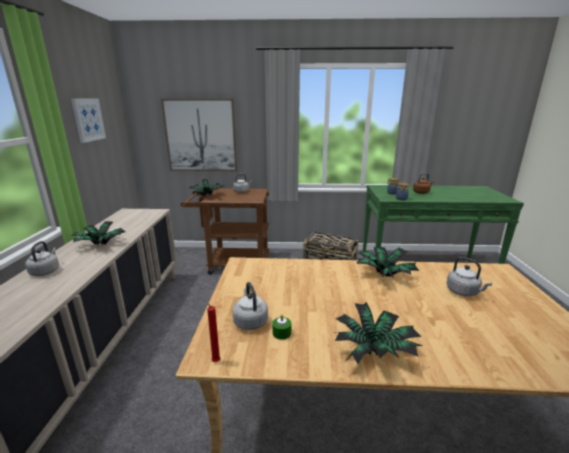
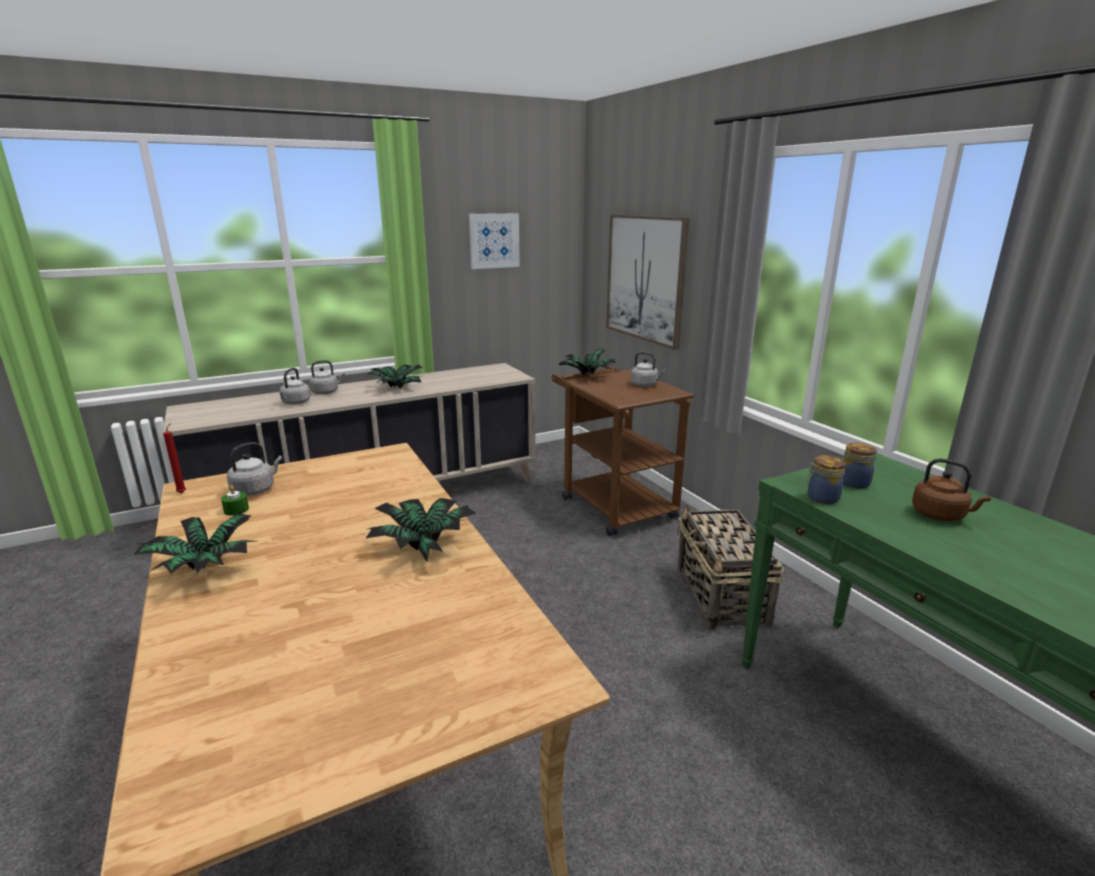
camera: 60 degrees right, 0 degrees up
(464, 292) = (407, 631): grey kettle -> grey kettle (295, 403)

